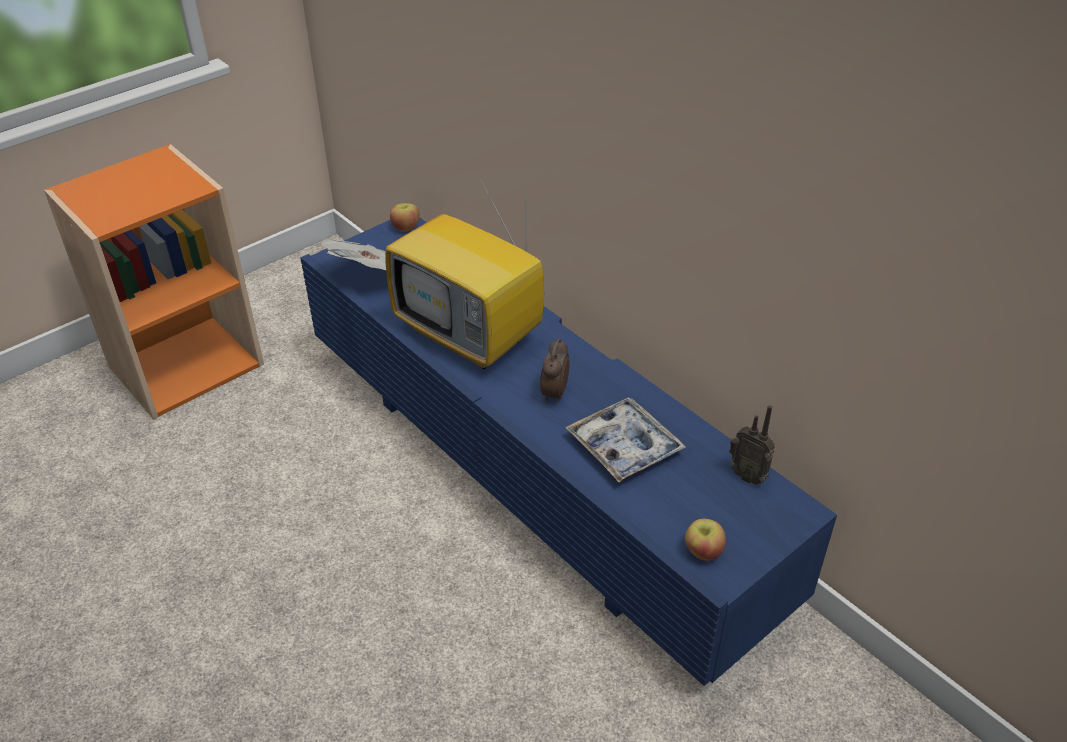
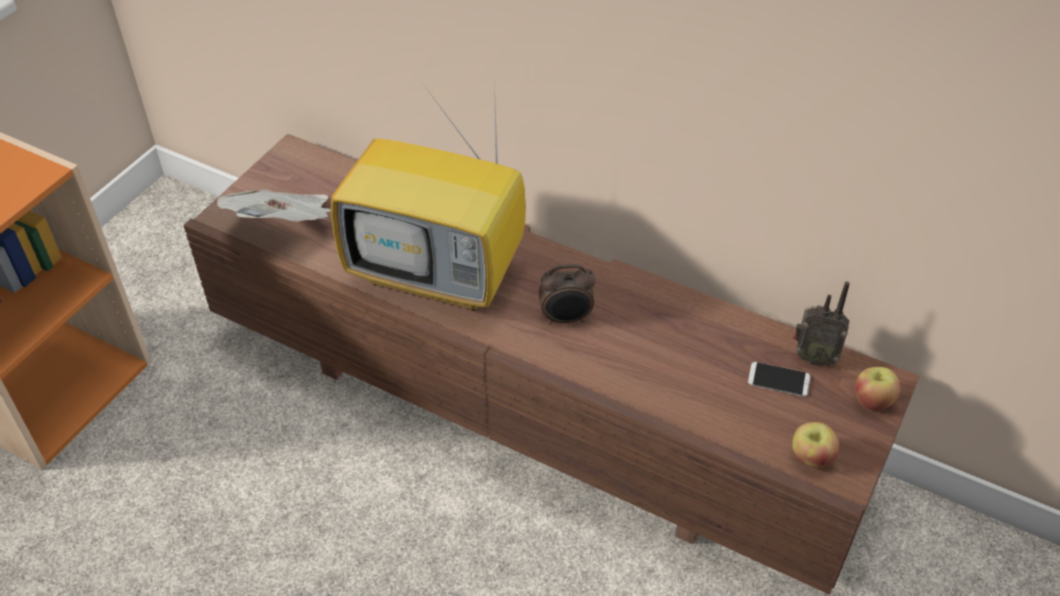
camera: 20 degrees left, 5 degrees up
(406, 227) = (293, 156): apple -> apple (872, 400)
(534, 471) = (530, 404): blue tv stand -> brown tv stand
(553, 393) = (566, 319): alarm clock -> alarm clock turned 90 degrees counterclockwise
(624, 446) = (672, 361): tray -> none
(707, 484) = (778, 380): none -> phone

